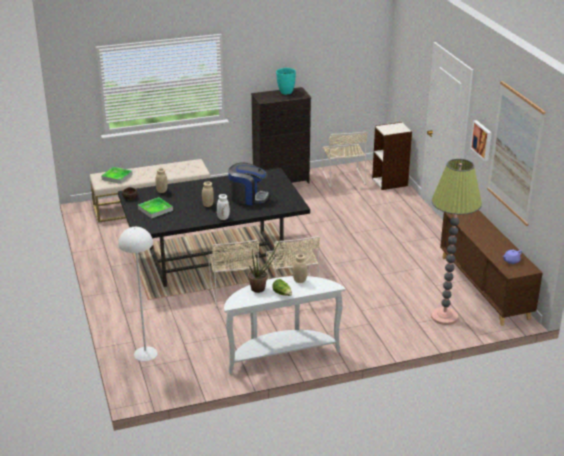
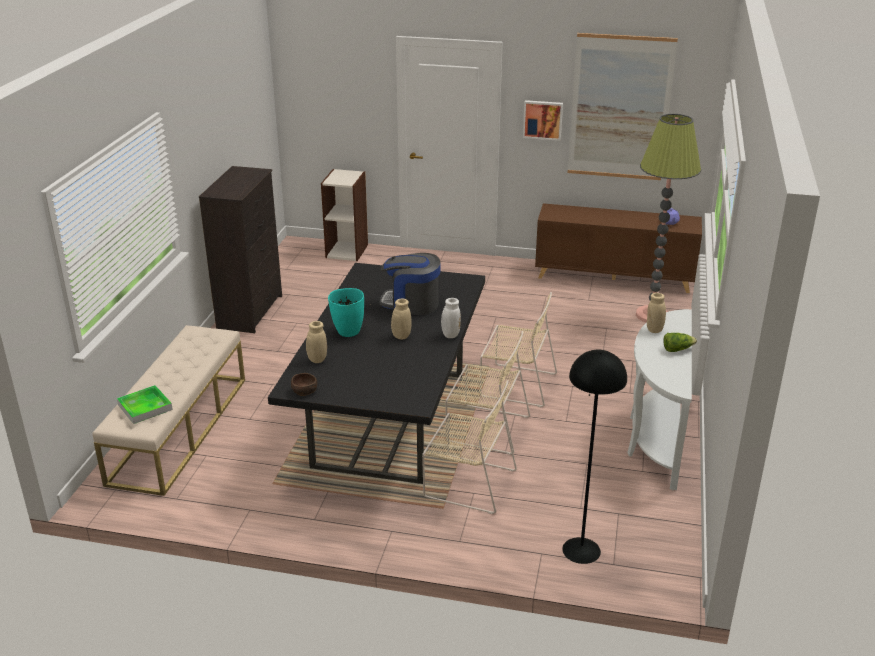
camera: 60 degrees left, 0 degrees up
(145, 353) = (581, 550): white floor lamp -> black floor lamp
(155, 209) = (367, 379): tray -> none
(248, 197) = (411, 304): coffee machine -> coffee machine turned 120 degrees counterclockwise
(261, 288) = (653, 359): potted plant -> none
(285, 92) = (233, 177): turquoise vase -> turquoise vase (348, 332)
(343, 177) = (297, 272): beige chair -> beige chair (467, 483)

